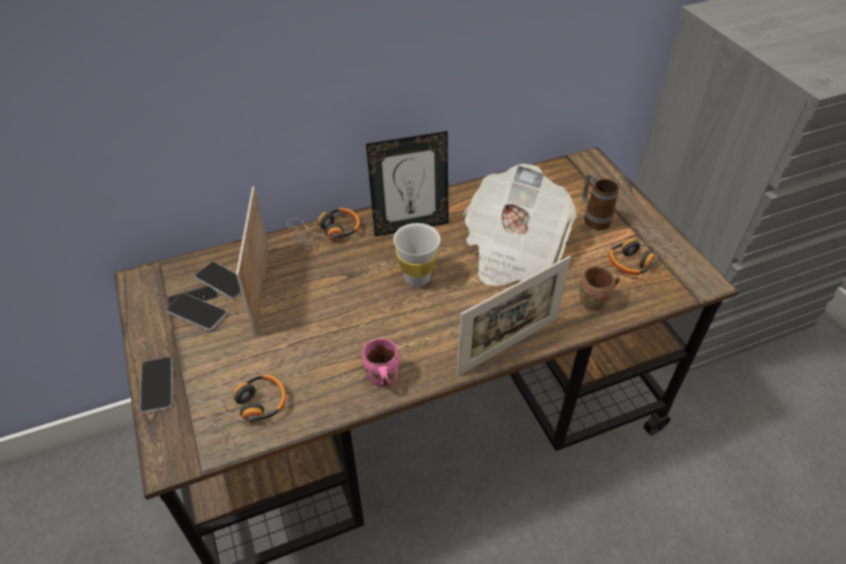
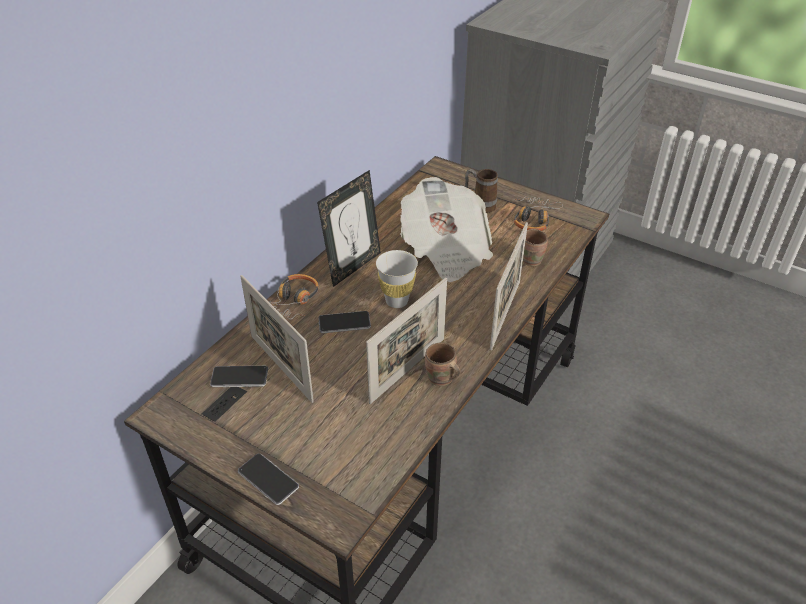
camera: 35 degrees left, 5 degrees down
(196, 312) = (242, 411): phone -> phone (344, 323)
(244, 410) = (361, 456): headphones -> none
(361, 351) = (408, 370): none -> picture frame
(381, 378) = (440, 380): pink mug -> brown mug

